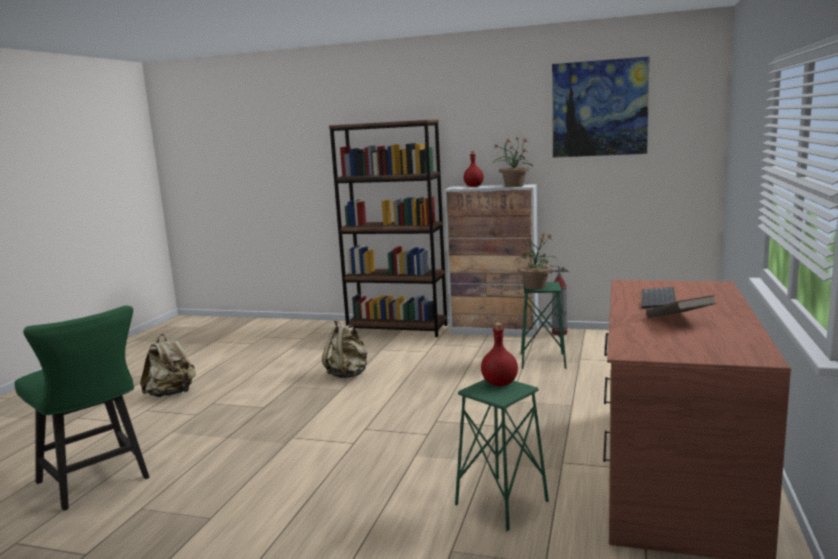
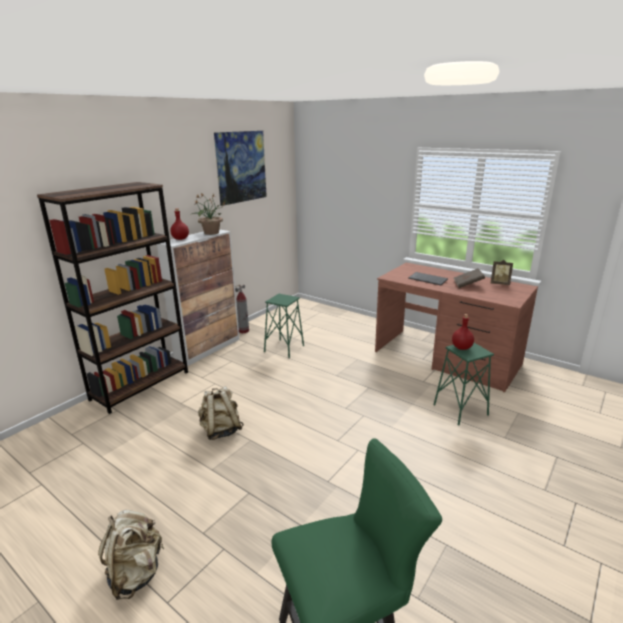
camera: 70 degrees left, 10 degrees up
(535, 287) = (282, 301): potted plant -> none
(734, 339) = (499, 284): none -> picture frame

